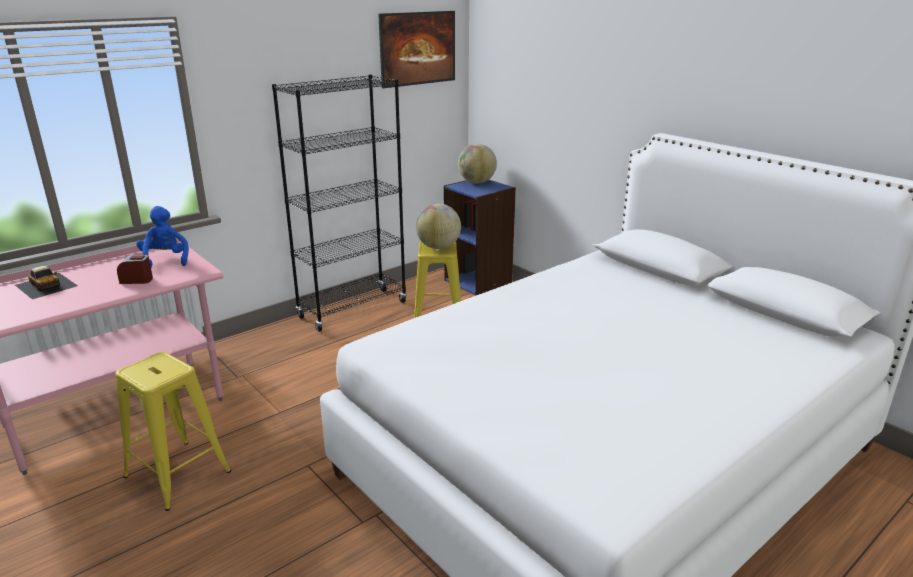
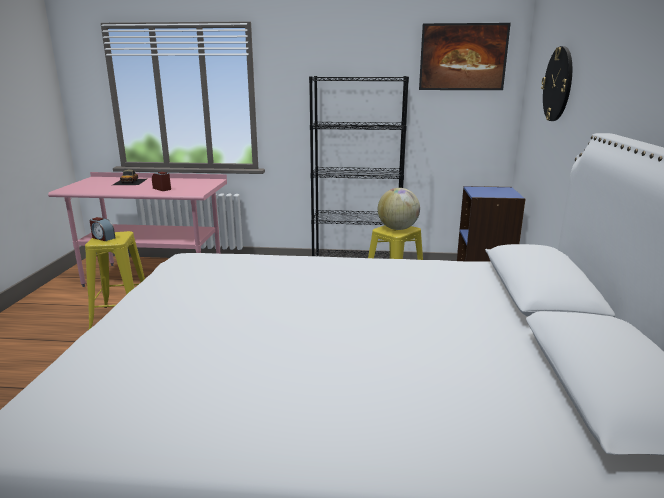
camera: 45 degrees right, 5 degrees down
(147, 374) = (103, 238): none -> alarm clock
(165, 260) = (197, 184): blue plush toy -> none
(476, 182) = (497, 189): globe -> none
(545, 80) = (558, 84): none -> wall clock

